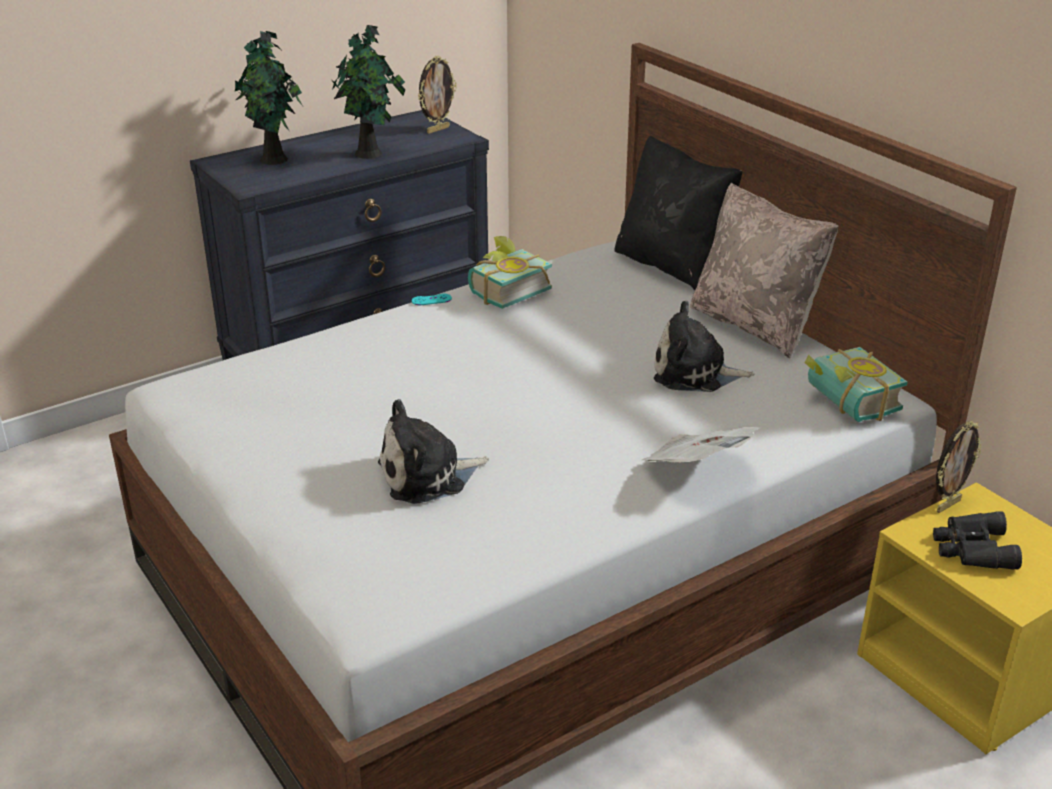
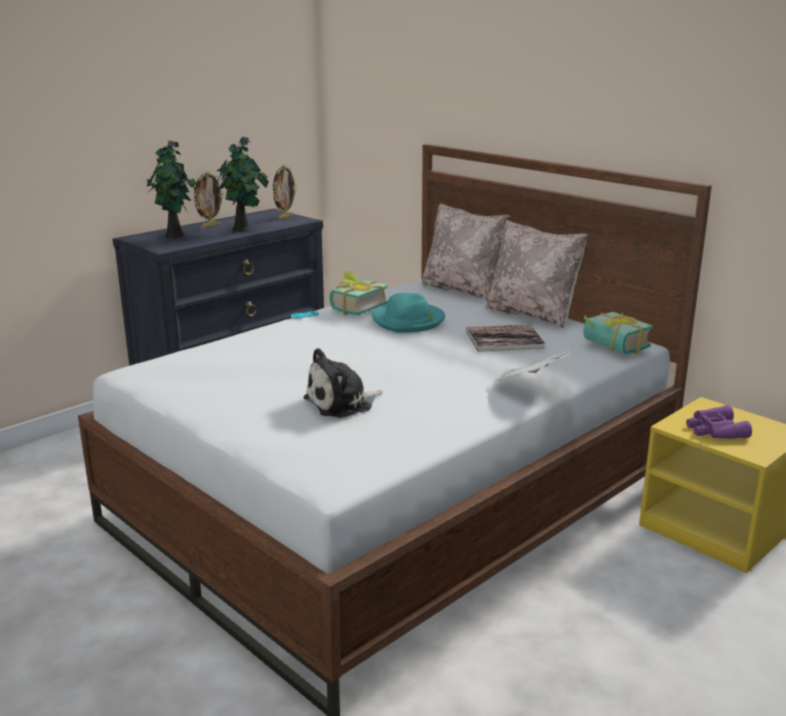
camera: 10 degrees left, 10 degrees down
(571, 324) = (408, 321): none -> turquoise hat
(672, 266) = (463, 290): black pillow -> beige pillow
(695, 373) = (504, 339): plush toy -> book
(947, 505) = (688, 409): picture frame -> picture frame (210, 226)
(971, 549) = (714, 430): black binoculars -> purple binoculars

